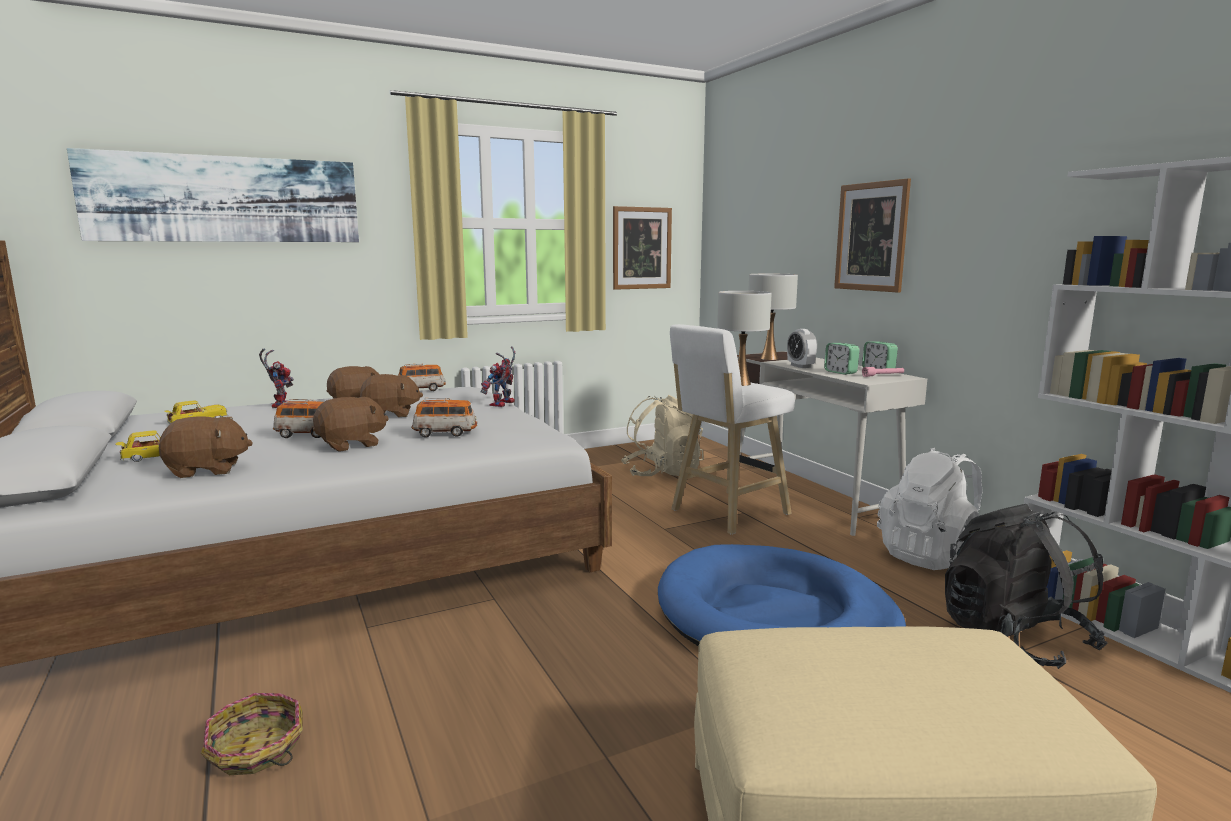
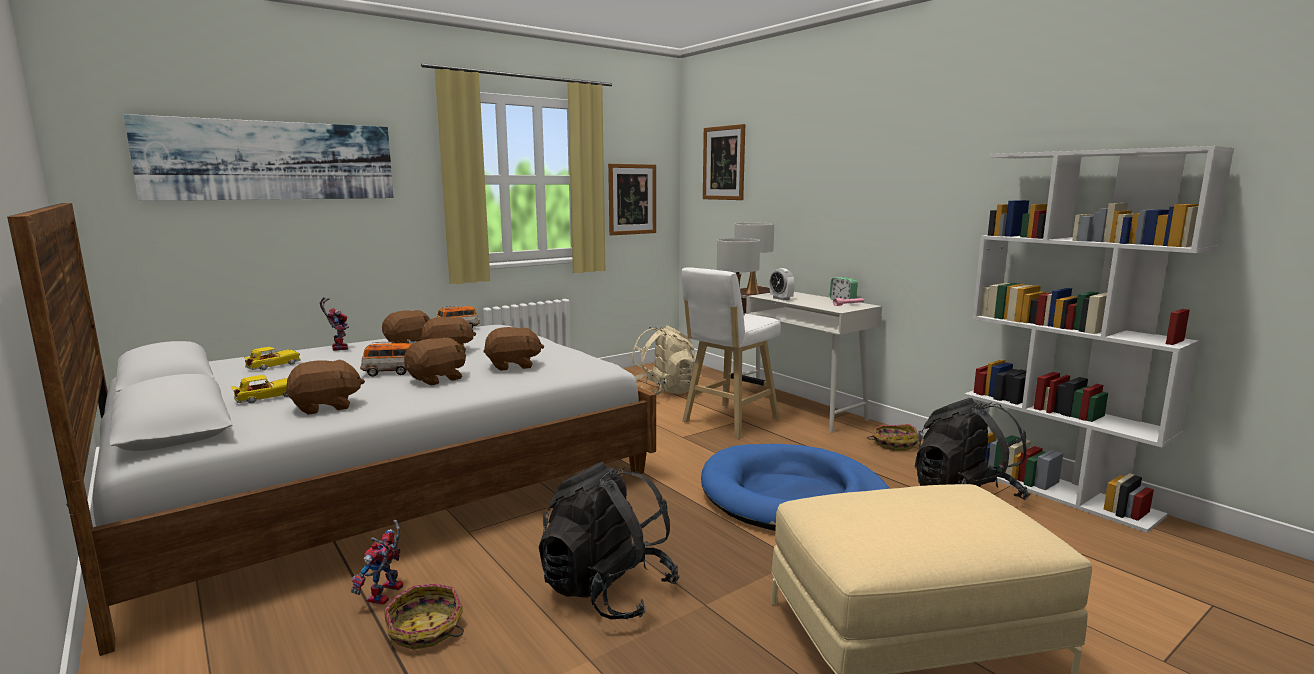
camera: 10 degrees left, 0 degrees up
(445, 433) = (513, 366): toy car -> brown plush toy
(492, 723) = (607, 591): none -> black backpack
(502, 404) = (541, 339): toy robot -> toy robot (385, 596)
(840, 372) = (815, 303): alarm clock -> none
(871, 237) = (833, 194): picture -> picture (724, 163)
(931, 556) = (893, 444): white backpack -> basket

